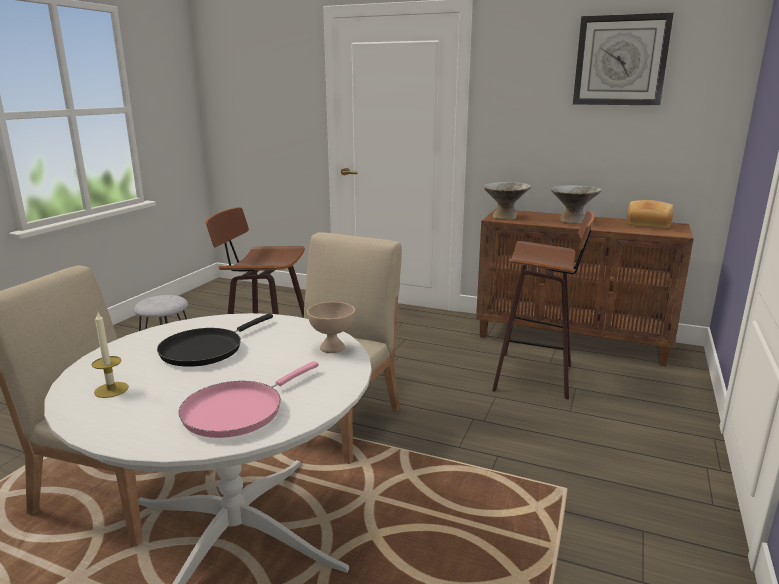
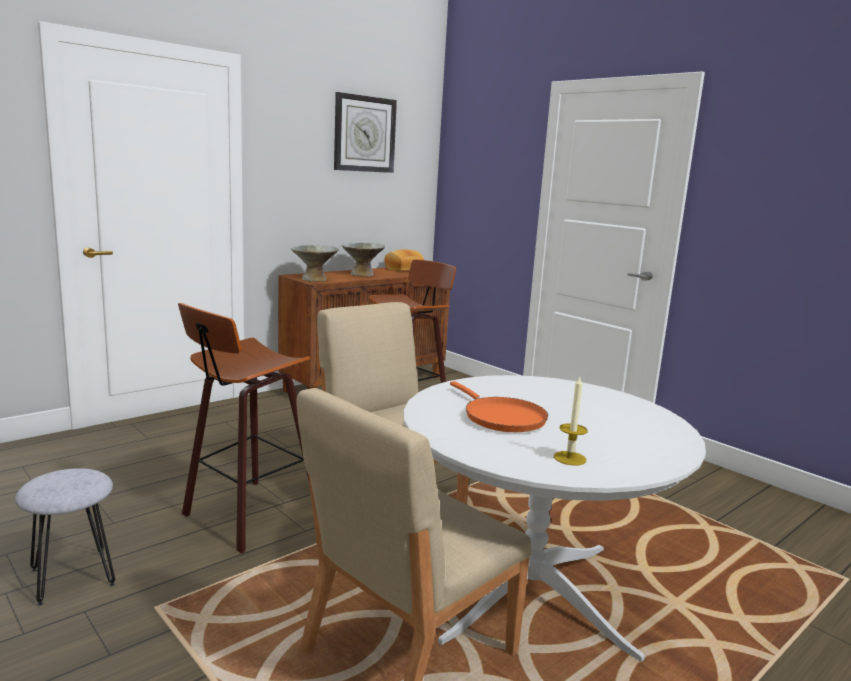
camera: 65 degrees left, 5 degrees down
(206, 349) = (501, 417): black frying pan -> orange frying pan
(238, 411) = (634, 423): pink frying pan -> none
(331, 348) = (534, 383): beige bowl -> none

